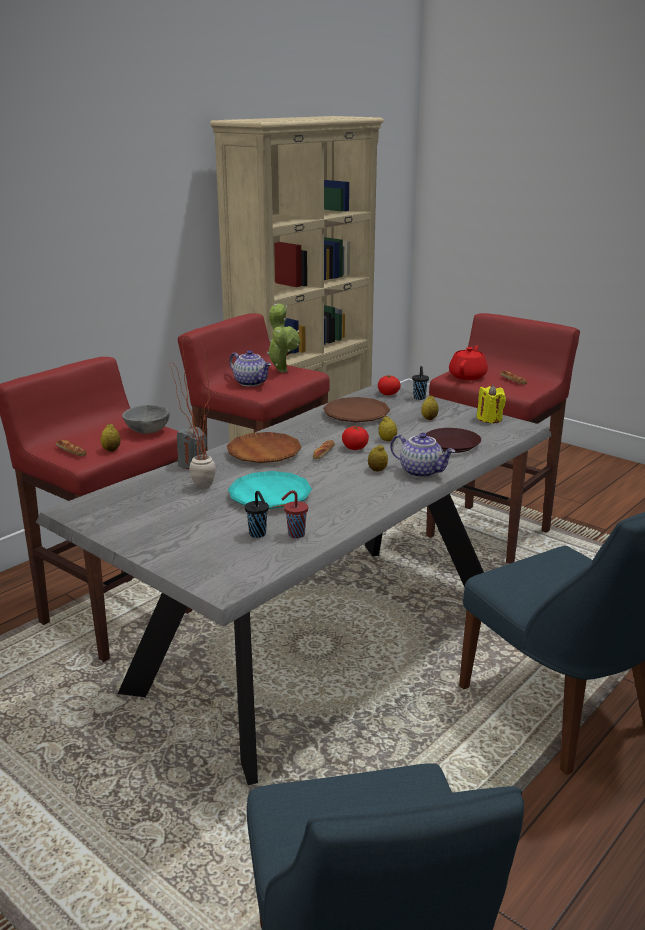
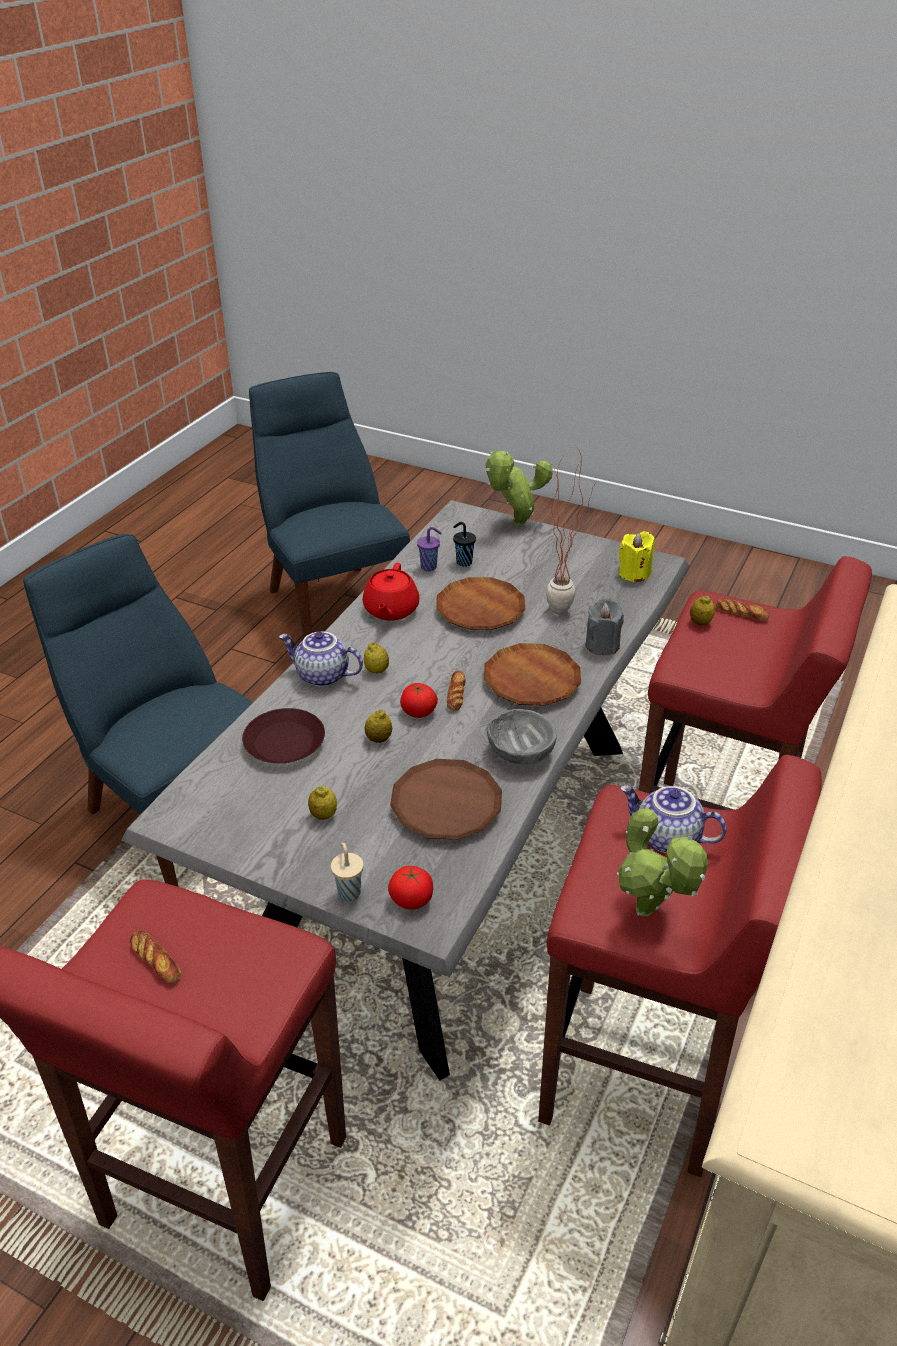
camera: 165 degrees right, 15 degrees up
(148, 431) = (698, 666): grey bowl -> grey bowl (520, 752)
(171, 565) = (515, 524): none -> potted plant
(270, 496) = (480, 609): turquoise plate -> brown plate
(295, 534) = (430, 567): red cup -> purple cup
(419, 398) = (349, 892): black cup -> beige cup
(468, 376) = (252, 965): red teapot -> red teapot (390, 610)
(489, 419) = (221, 833): yellow candle -> yellow candle (634, 573)

